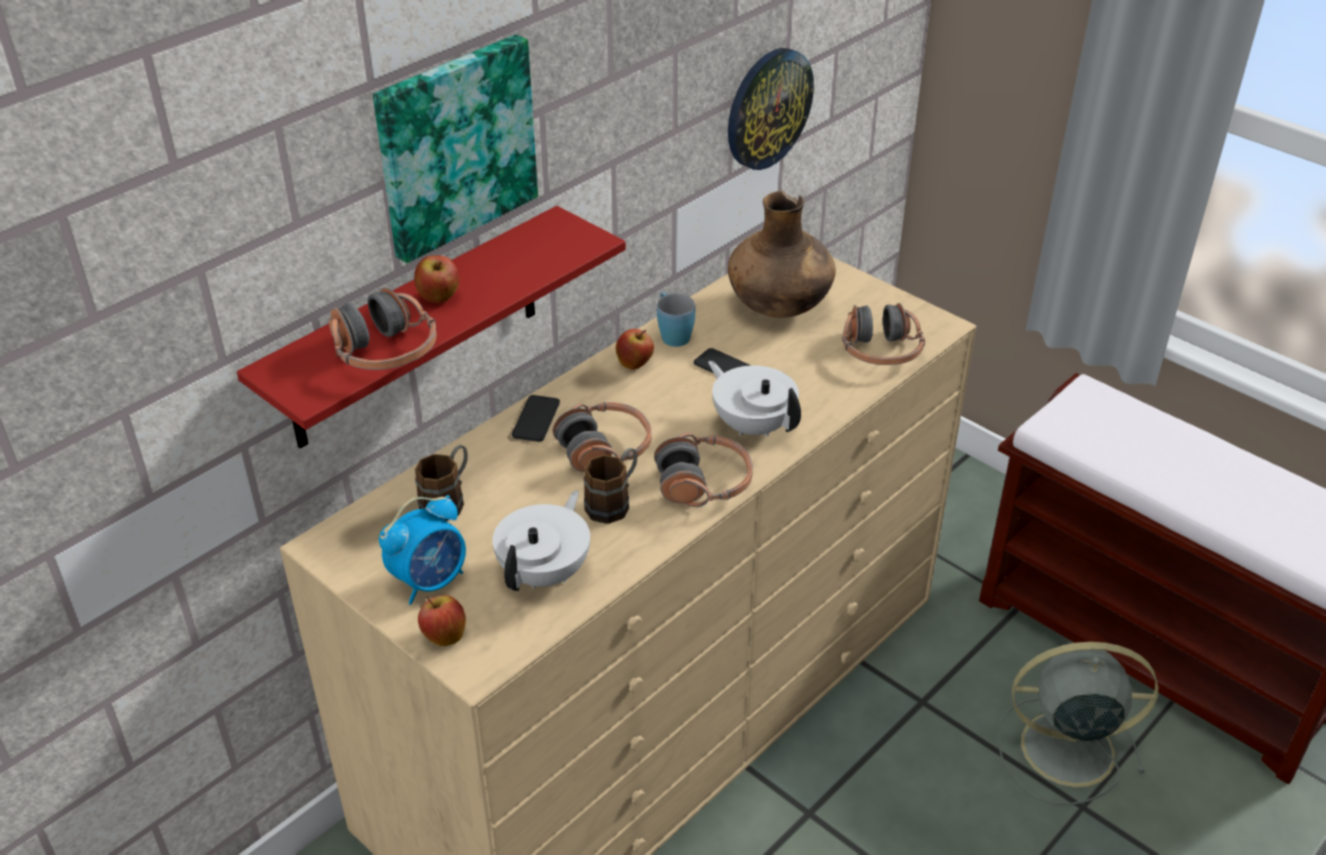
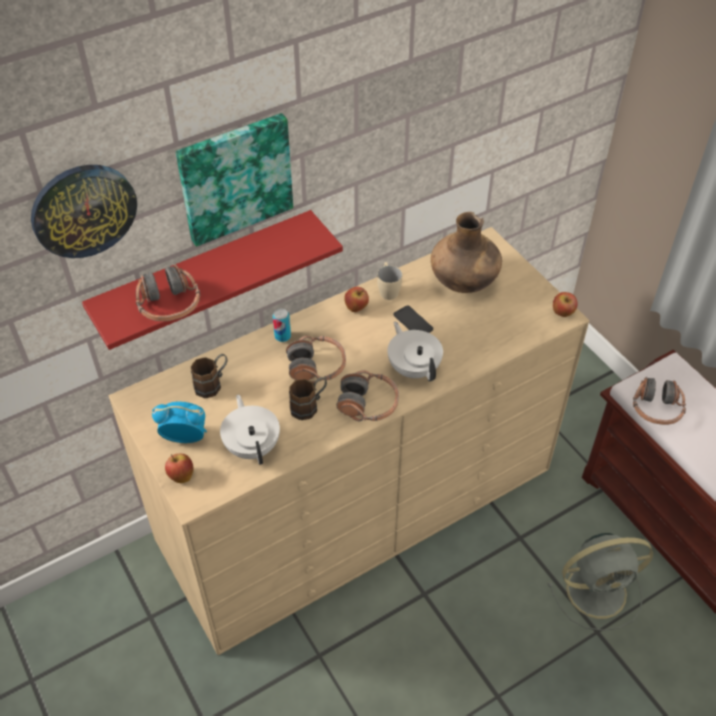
camera: 15 degrees right, 10 degrees up
(430, 581) = (185, 437): alarm clock -> alarm clock turned 150 degrees counterclockwise
(439, 298) = (214, 270): apple -> apple (562, 313)
(536, 419) = (282, 336): phone -> can
(546, 572) = (252, 446): white teapot -> white teapot turned 60 degrees counterclockwise
(672, 334) = (388, 289): blue mug -> beige mug
(768, 108) = (480, 148): wall clock -> wall clock (83, 210)
(880, 351) = (516, 328): headphones -> headphones (656, 408)
(1063, 749) = (599, 590): grey fan -> grey fan turned 150 degrees clockwise

